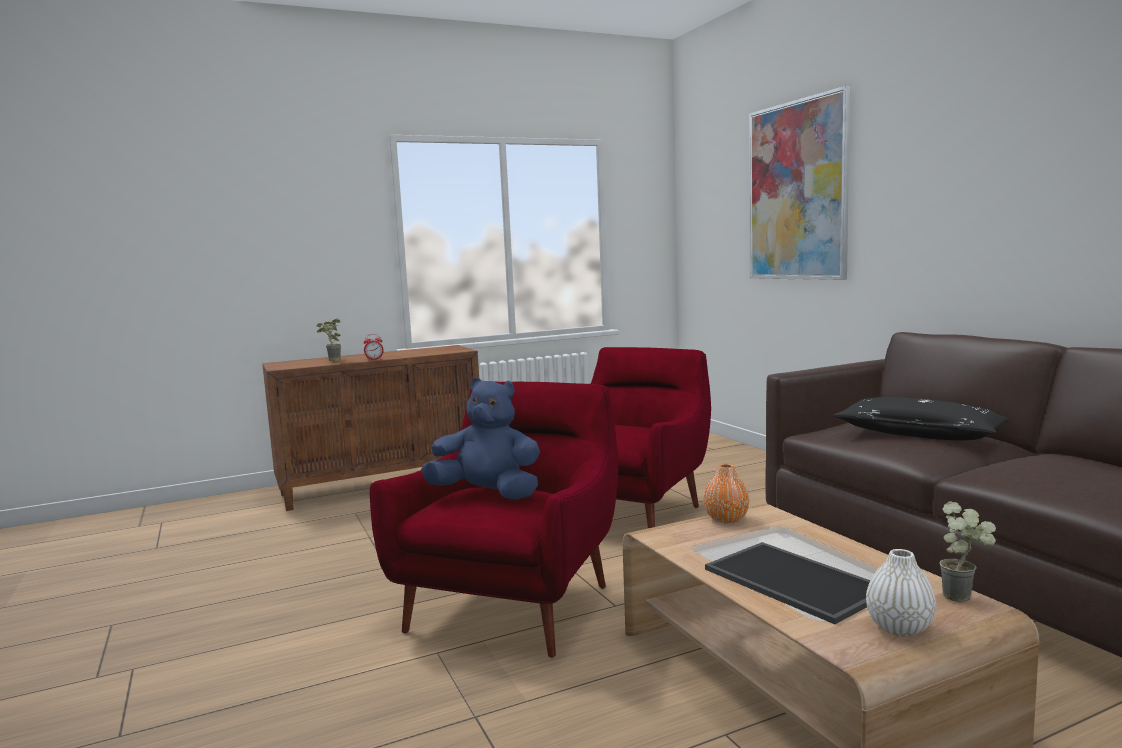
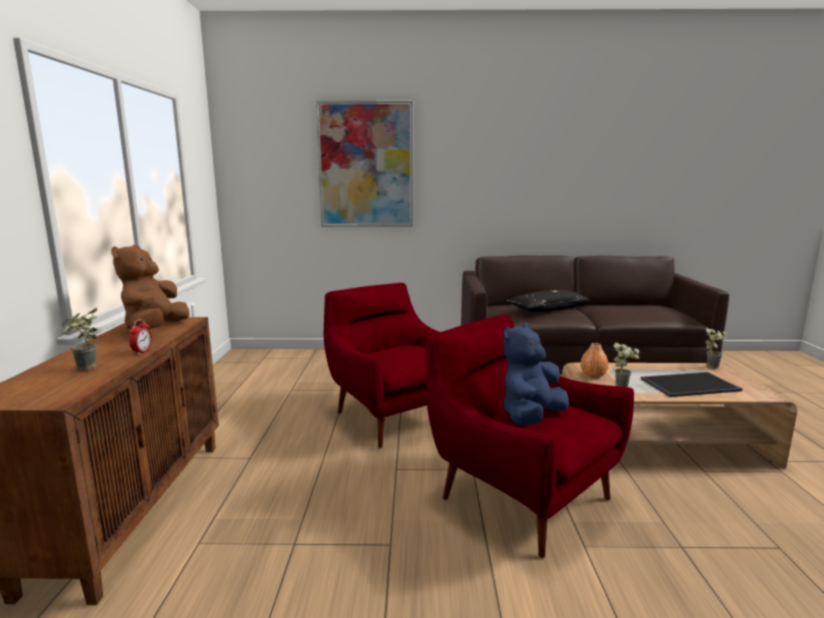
camera: 65 degrees left, 5 degrees up
(428, 351) = (155, 329): none -> brown plush toy
(709, 539) = (623, 385): none -> potted plant
(899, 628) = (745, 383): white vase -> none

